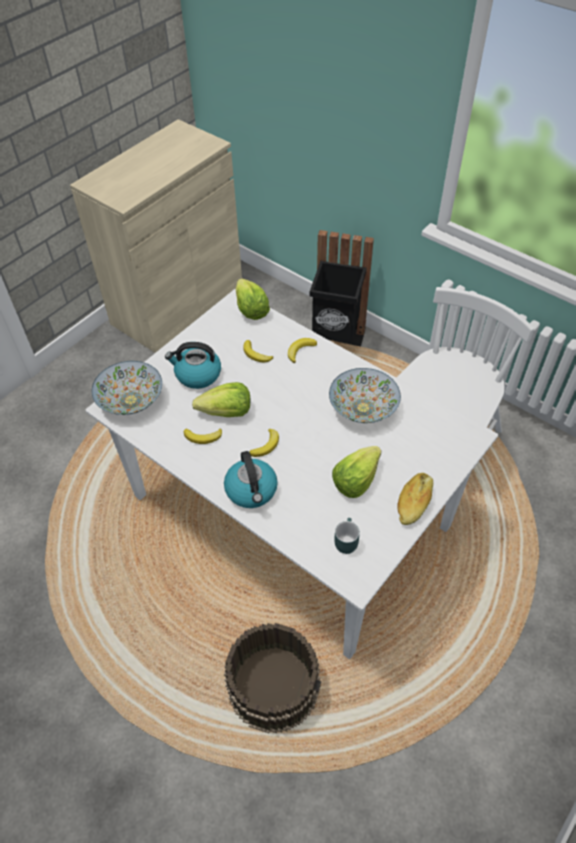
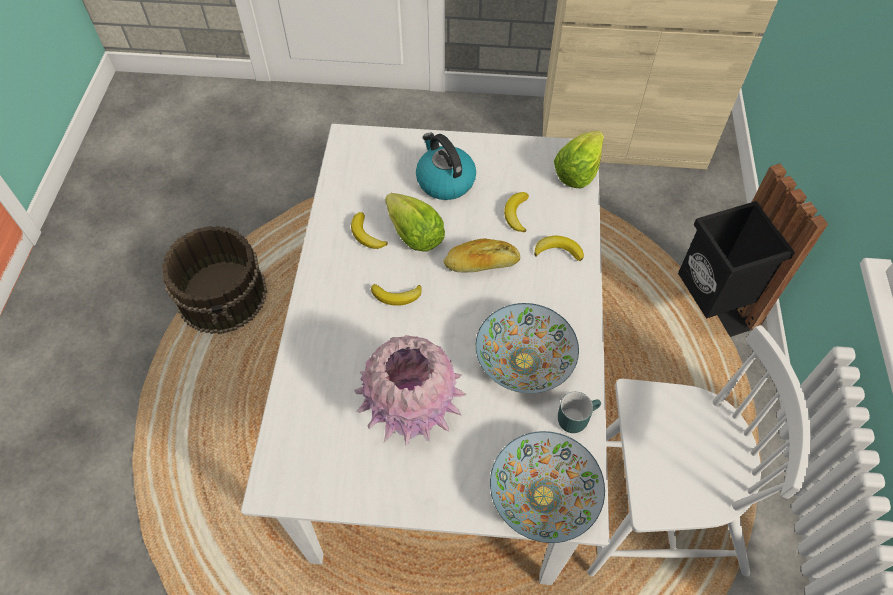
camera: 55 degrees right, 5 degrees up
(131, 400) = (368, 149): bowl -> bowl (543, 496)
(252, 490) = (328, 317): kettle -> none
(273, 685) = (240, 503): brown bucket -> brown bucket (223, 295)
(344, 541) = (319, 445): turquoise mug -> turquoise mug (575, 417)
(356, 480) = (411, 411): lettuce -> pink vase
(414, 502) = (422, 493): bread -> bread (481, 264)

